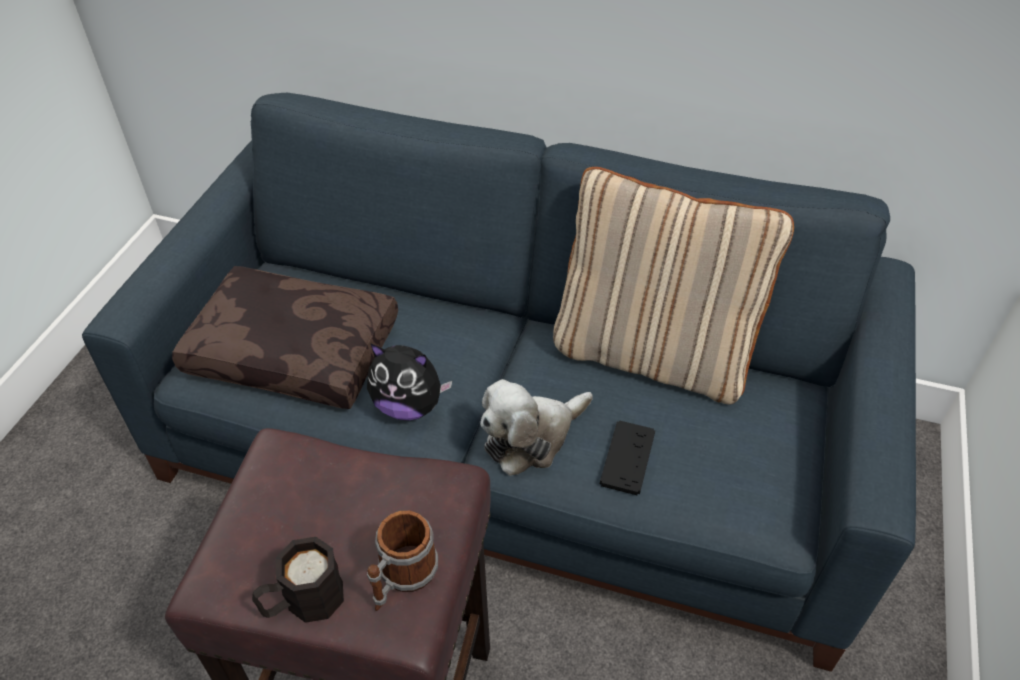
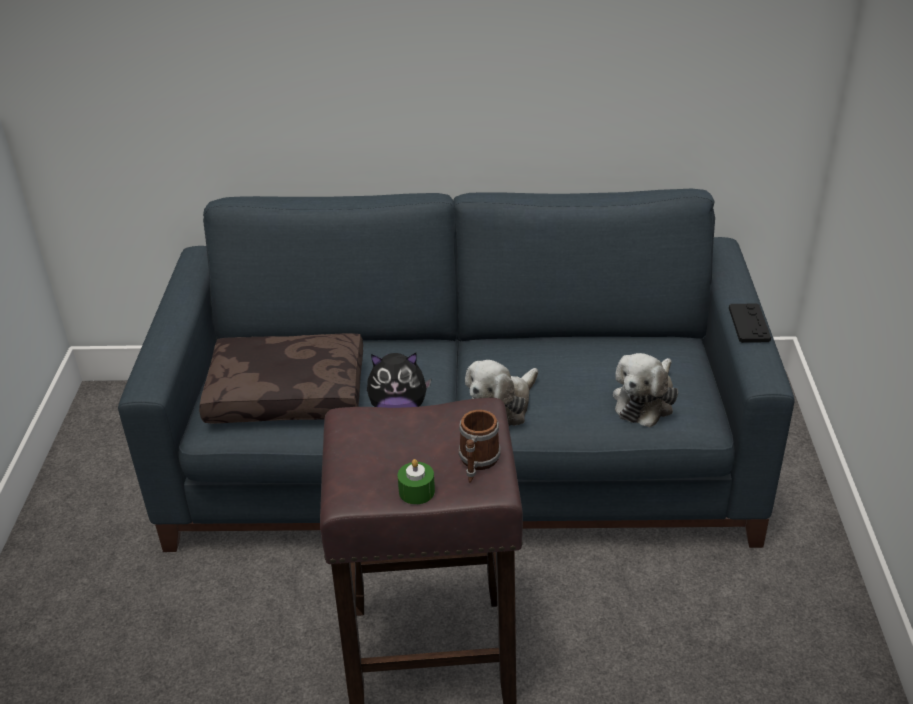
camera: 15 degrees left, 10 degrees down
(303, 602) = (416, 491): black mug -> green candle
(627, 458) = (578, 405): black game controller -> black game controller (749, 324)
(652, 353) = (567, 340): beige pillow -> none
(716, 474) = (645, 401): none -> plush toy

